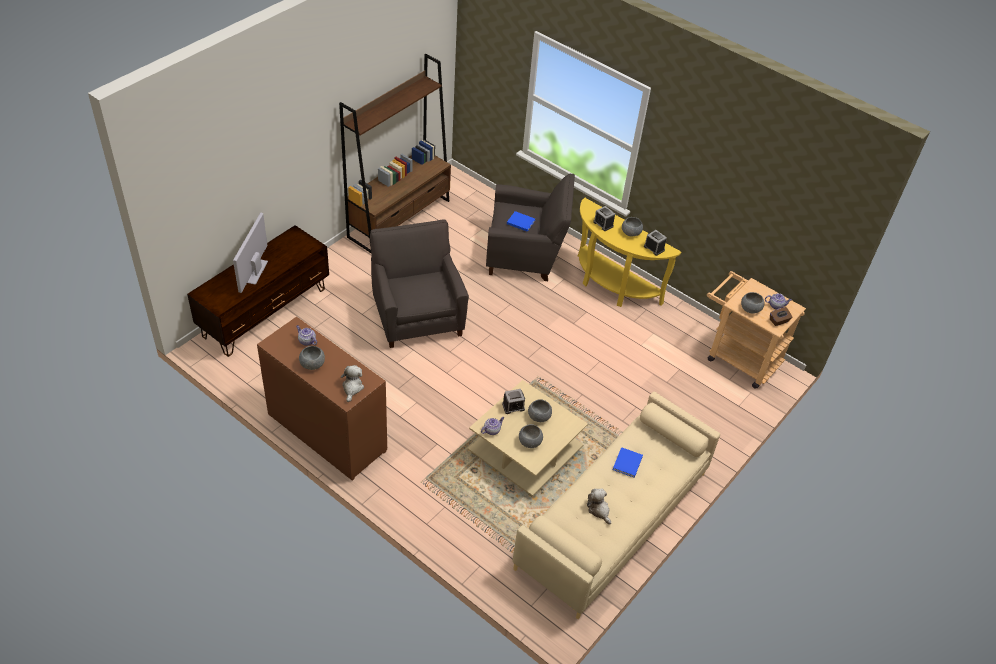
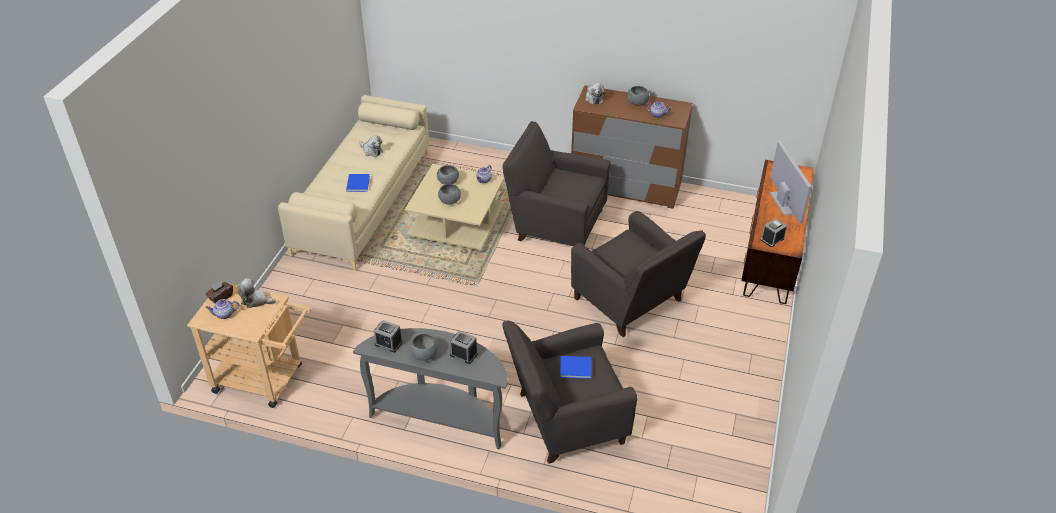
camera: 160 degrees right, 5 degrees down
(399, 218) = (748, 411): brown bookcase -> none
(429, 414) = (555, 224): none -> grey armchair
(513, 407) = (476, 201): alarm clock -> alarm clock (772, 239)
(611, 285) = (441, 417): yellow console table -> grey console table
(750, 309) = (256, 300): grey bowl -> plush toy

